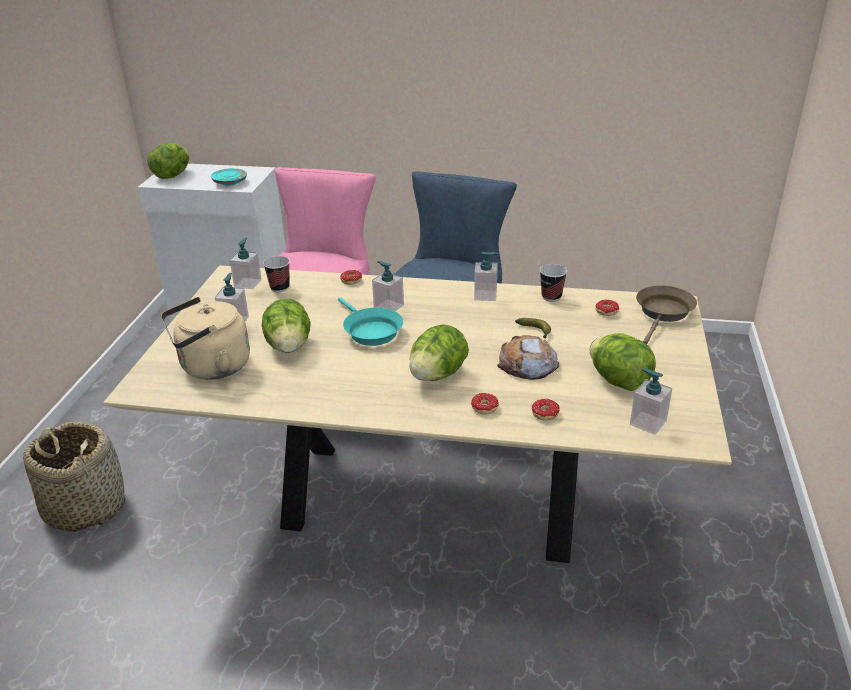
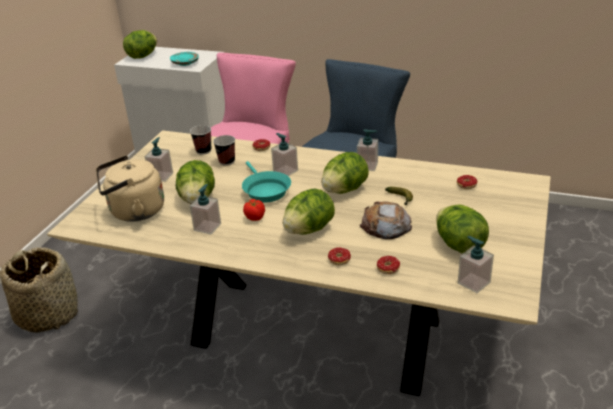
camera: 10 degrees right, 0 degrees up
(248, 283) = (180, 146): soap dispenser -> soap dispenser (207, 227)
(367, 364) = (255, 217): none -> tomato
(466, 325) = (344, 190): none -> lettuce
(551, 297) = (422, 170): cup -> cup (227, 161)
(663, 313) = (516, 189): brown frying pan -> none

